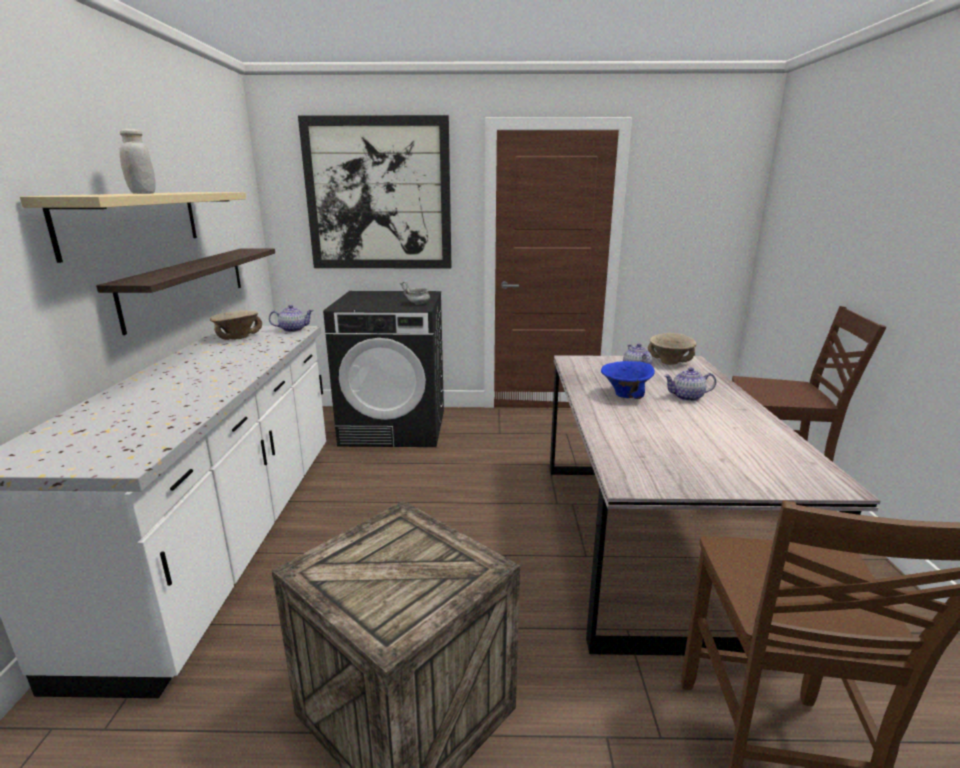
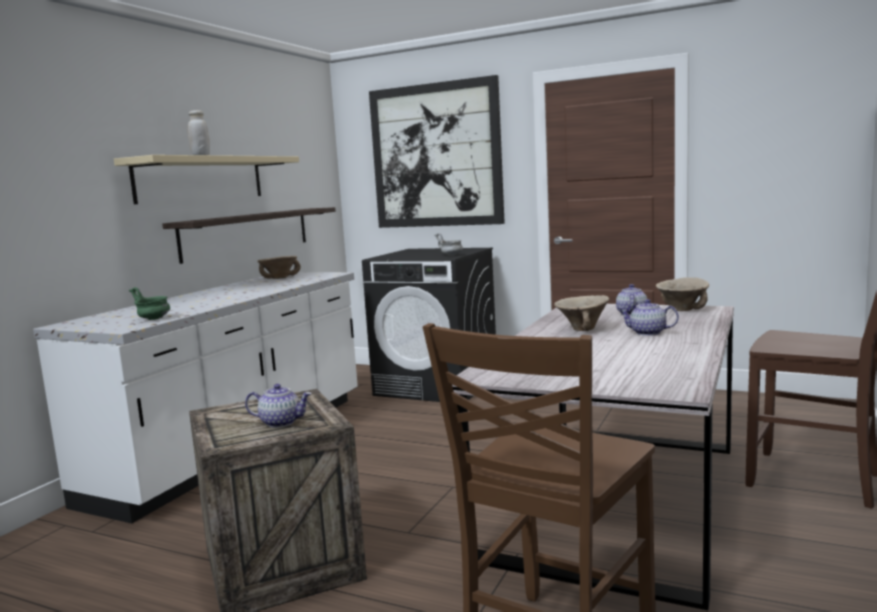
camera: 25 degrees right, 10 degrees down
(151, 436) = (152, 319): none -> green bowl
(293, 329) = (328, 274): teapot -> teapot (281, 422)
(624, 395) = (581, 329): blue bowl -> beige bowl

